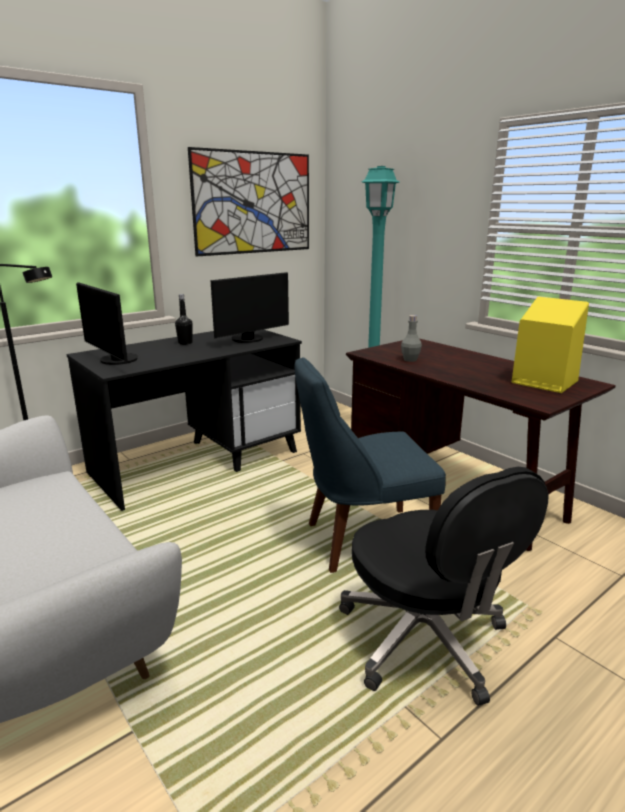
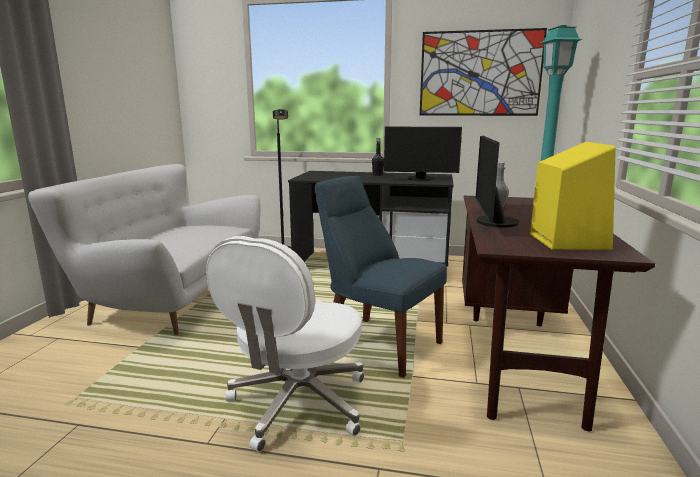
camera: 50 degrees right, 5 degrees down
(115, 360) = (317, 175): monitor -> monitor (492, 222)
(425, 640) = (297, 405): black office chair -> white office chair

